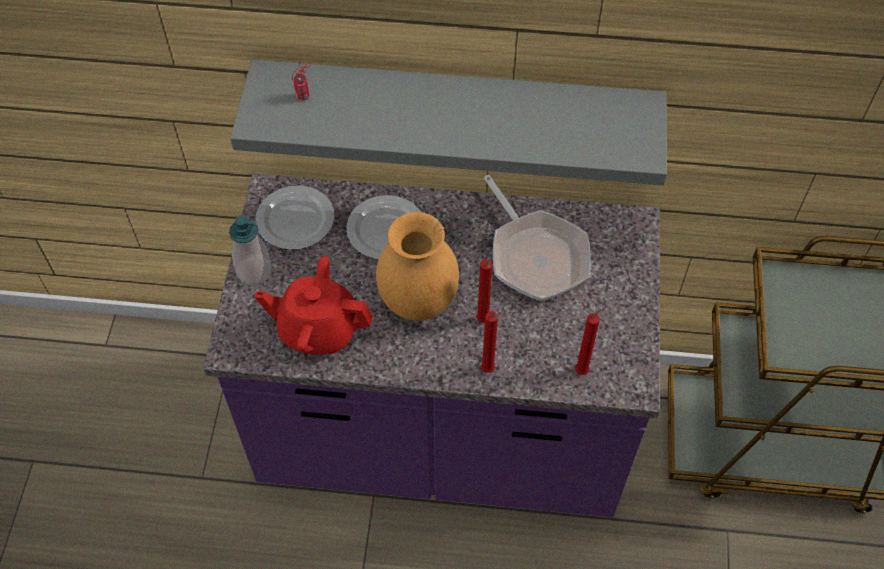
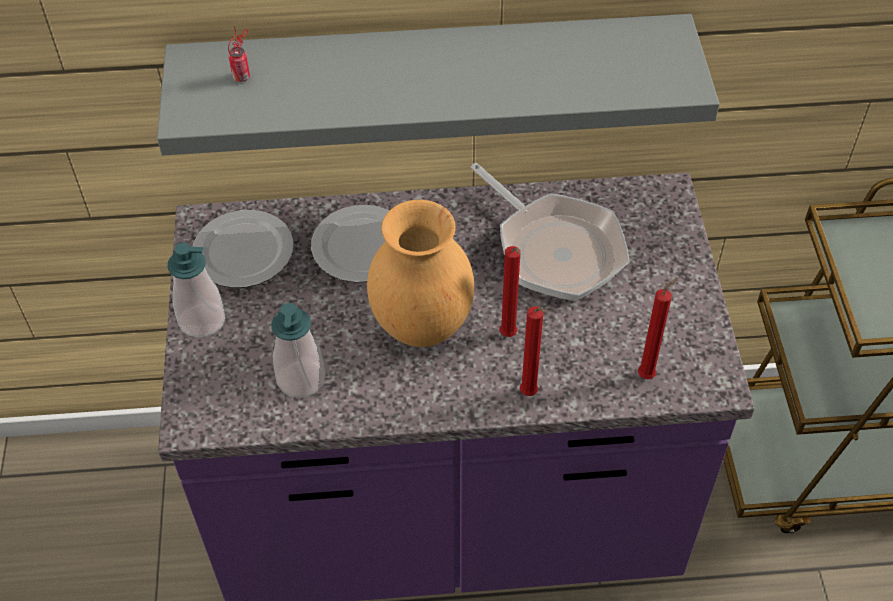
camera: 10 degrees left, 5 degrees down
(318, 329) = (301, 379): red teapot -> soap dispenser

